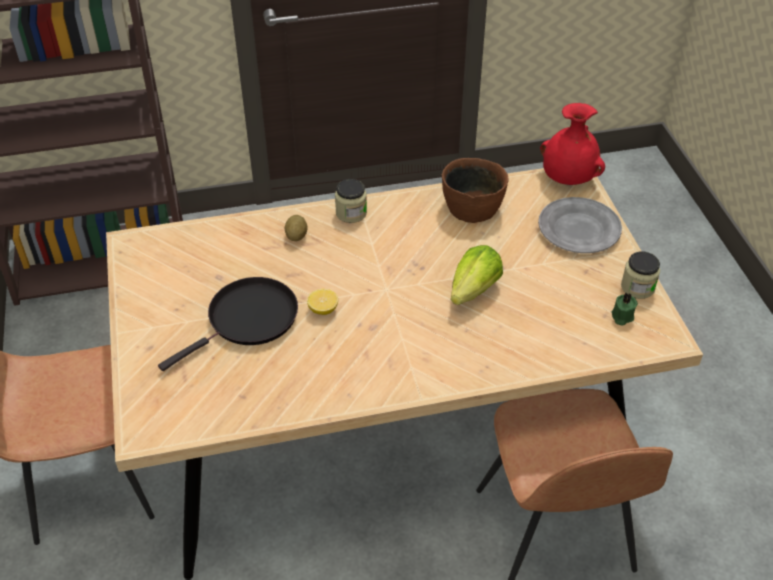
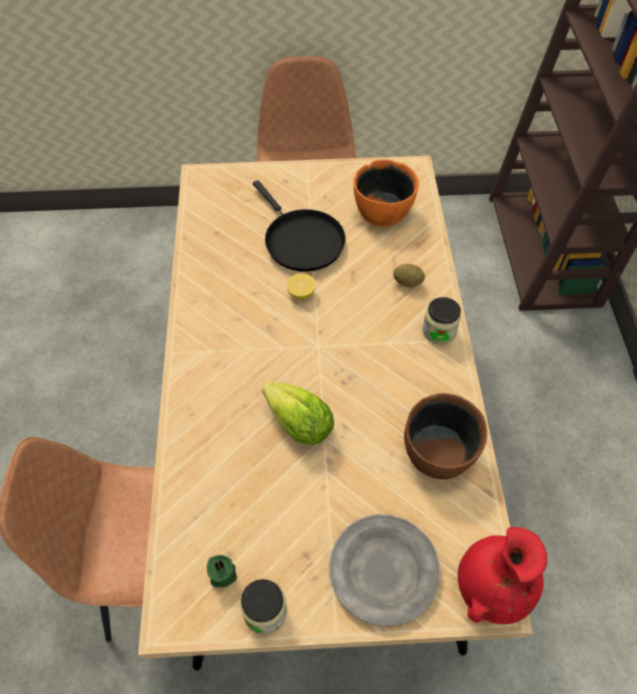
camera: 100 degrees right, 10 degrees up
(197, 260) = (383, 210): none -> orange bowl

